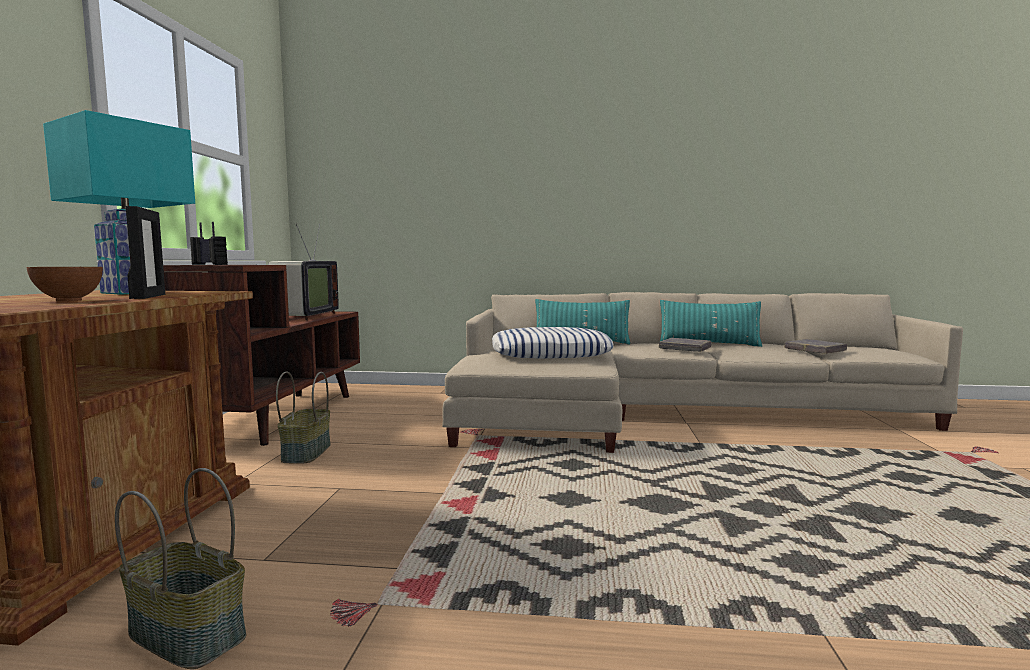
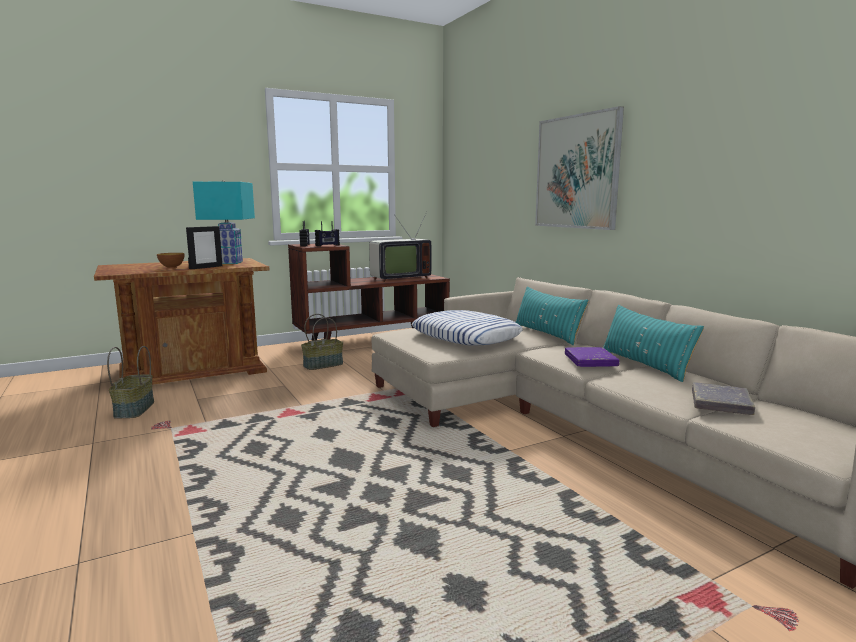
camera: 55 degrees right, 5 degrees up
(252, 264) = (327, 245): none -> radio
(545, 183) = (577, 172): none -> picture
(685, 348) = (590, 361): grey book -> purple book

